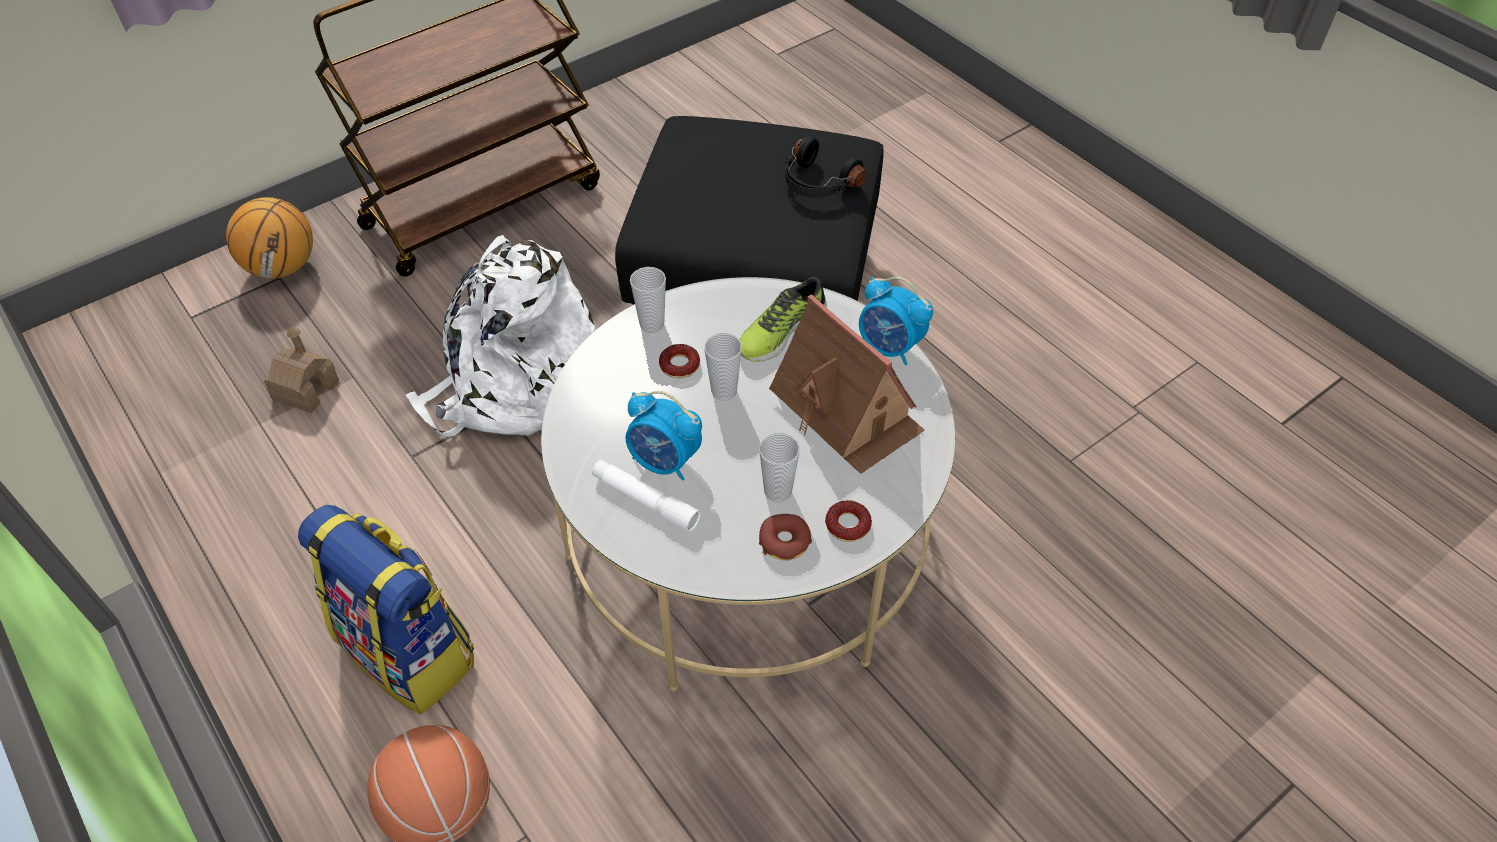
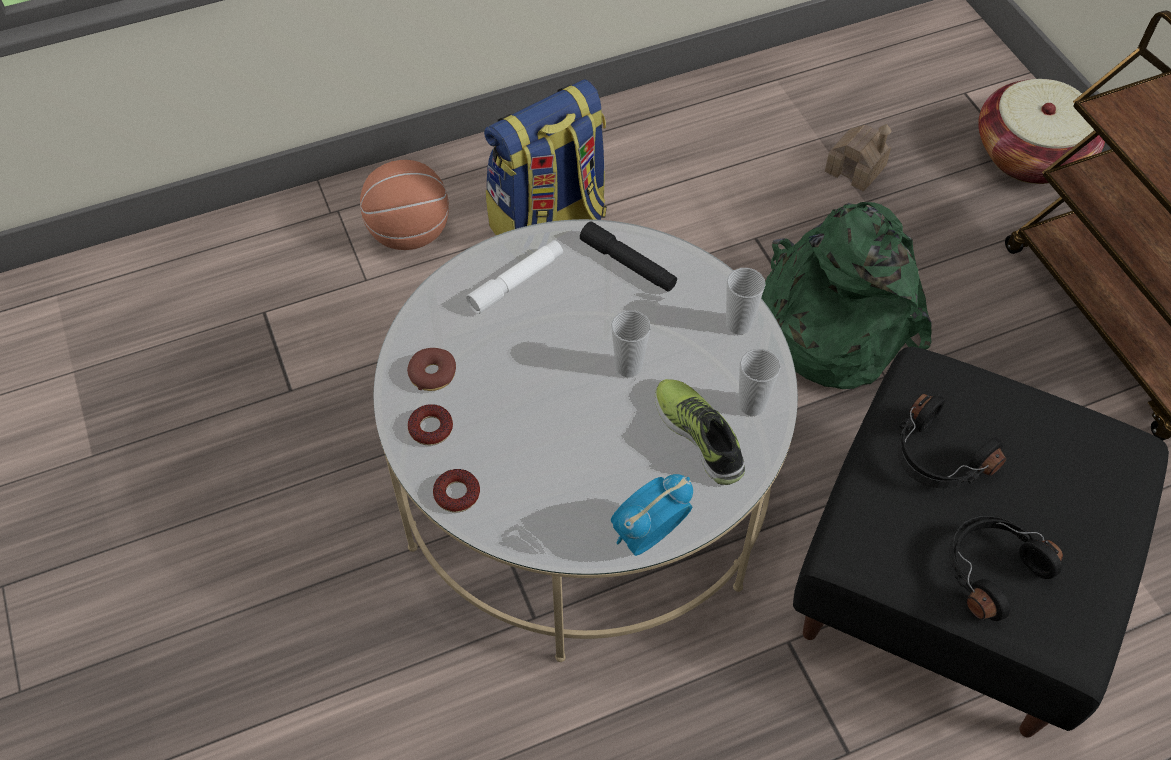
camera: 105 degrees right, 5 degrees up
(283, 267) = (1030, 155): basketball -> basket
(514, 385) = (830, 323): white backpack -> green backpack
(598, 415) = (628, 264): none -> black flashlight
(665, 461) = (555, 303): alarm clock -> none
(679, 365) = (674, 337): donut -> donut (457, 494)
(731, 215) = (937, 457): none -> black headphones
(778, 491) = (489, 382): cup -> cup (751, 405)
(847, 411) = (569, 467): toy house -> none

